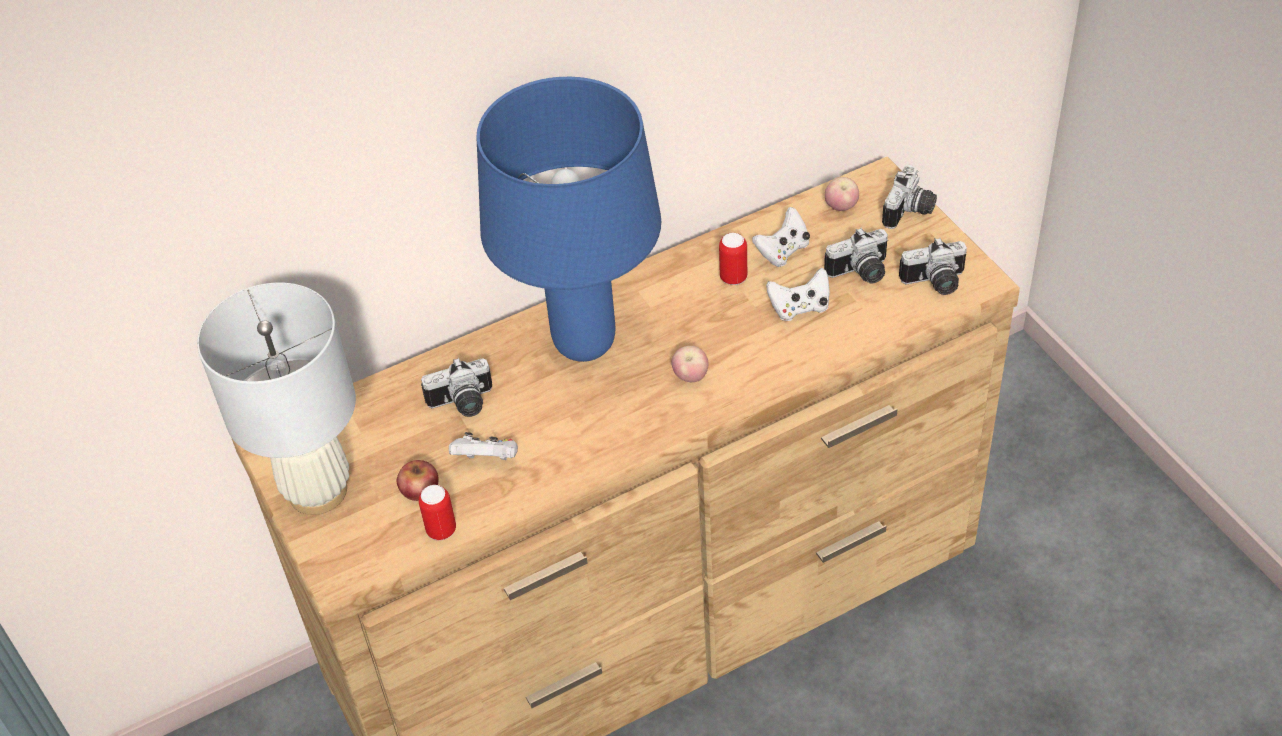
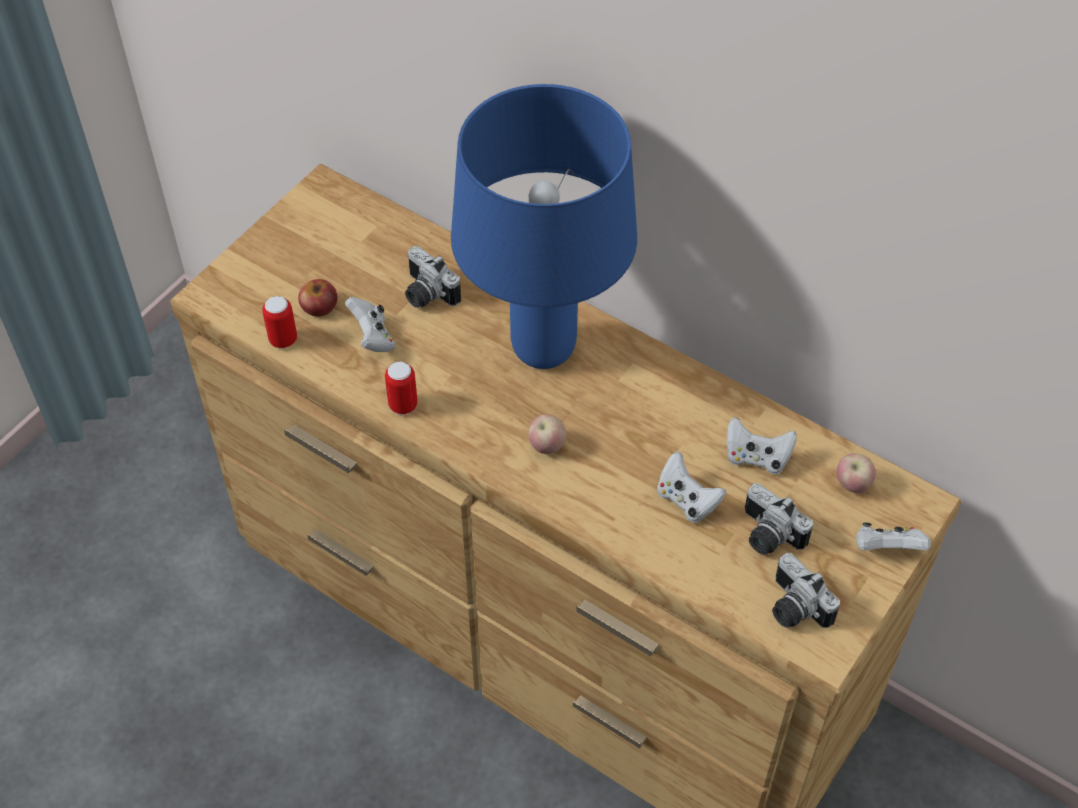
camera: 60 degrees right, 5 degrees up
(318, 490) = (287, 242): white table lamp -> none
(733, 278) = (695, 430): can -> can (403, 405)
(911, 212) = (886, 549): camera -> white game controller

